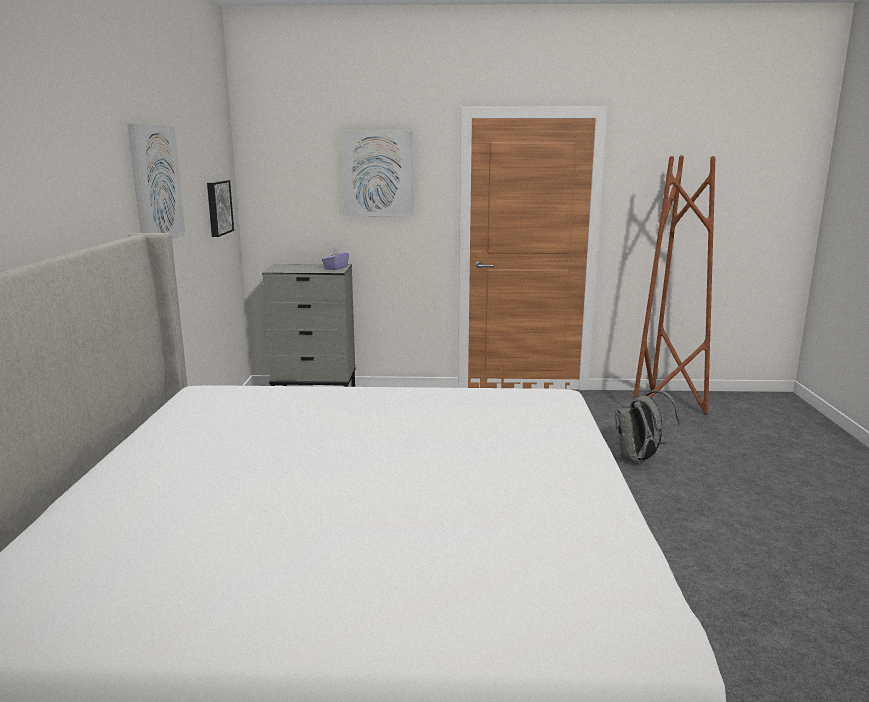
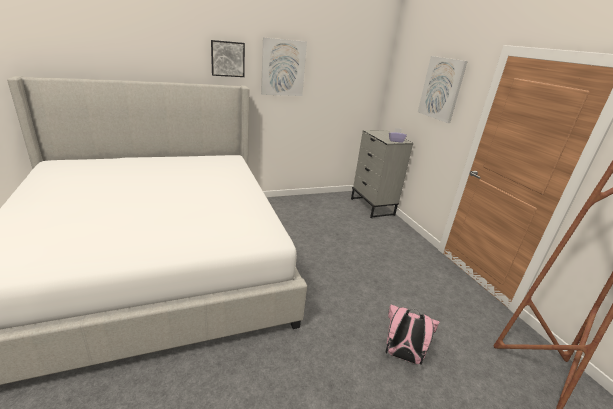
camera: 65 degrees right, 10 degrees up
(218, 207) = (353, 90): picture -> picture (227, 59)
(639, 460) = (401, 355): grey backpack -> pink backpack

